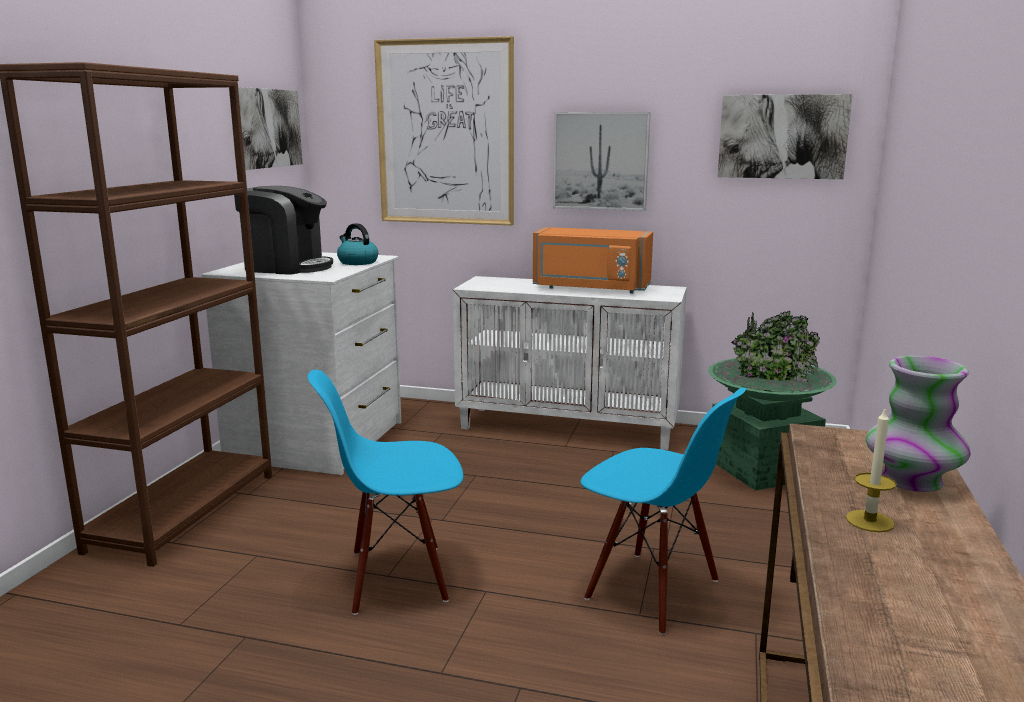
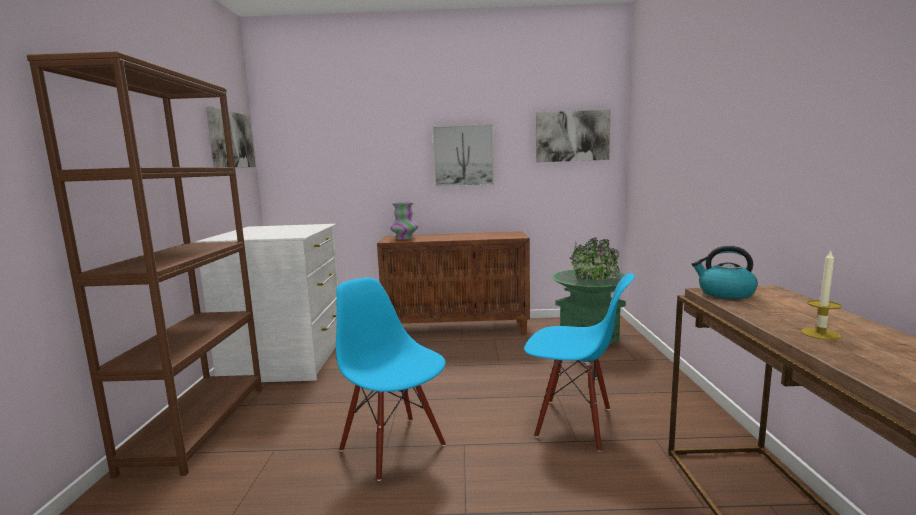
camera: 15 degrees left, 5 degrees down
(286, 267) = (260, 233): coffee machine -> none
(357, 262) = (311, 228): kettle -> kettle (725, 293)
(396, 577) = (393, 447): blue chair -> blue chair turned 75 degrees clockwise
(445, 133) = (358, 142): picture -> none
(569, 427) = (457, 329): white cabinet -> brown cabinet
(590, 288) = (466, 236): orange microwave -> none
(911, 480) = (803, 308): vase -> vase (404, 238)

